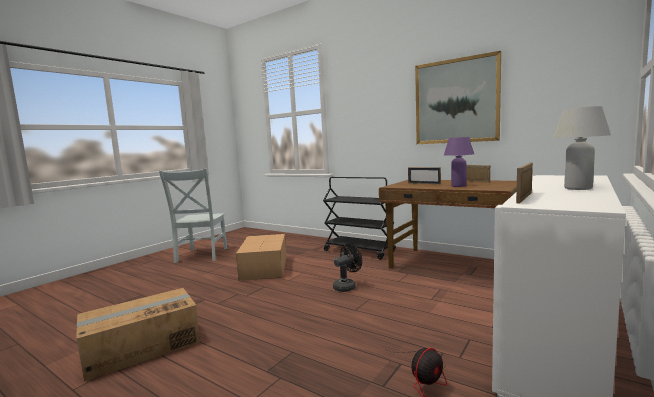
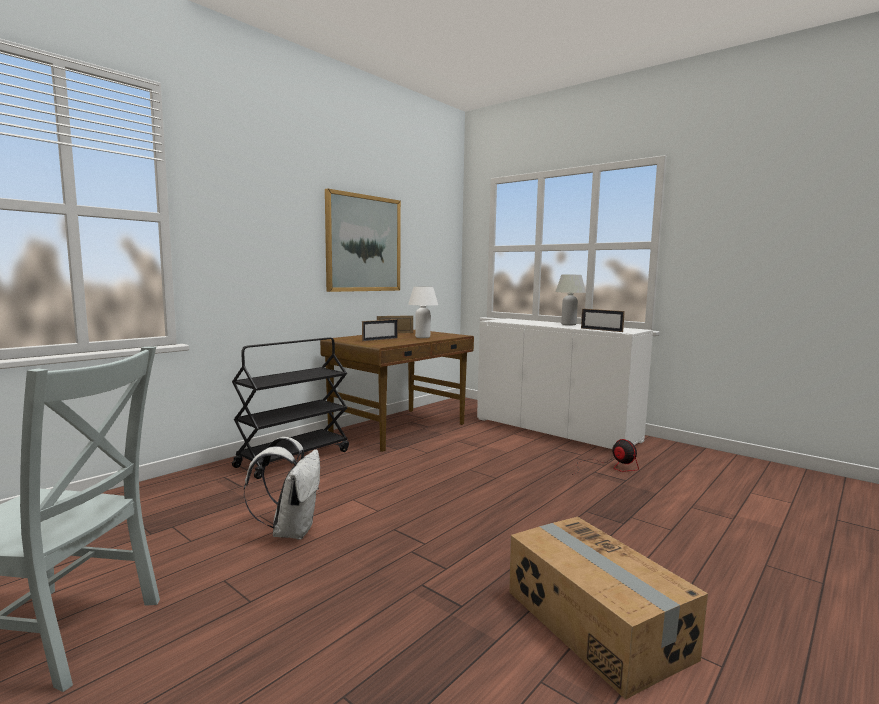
camera: 85 degrees left, 0 degrees up
(265, 267) = (291, 530): cardboard box -> white backpack
(347, 286) = (428, 476): black fan -> none
(458, 186) = (422, 337): purple table lamp -> white table lamp

